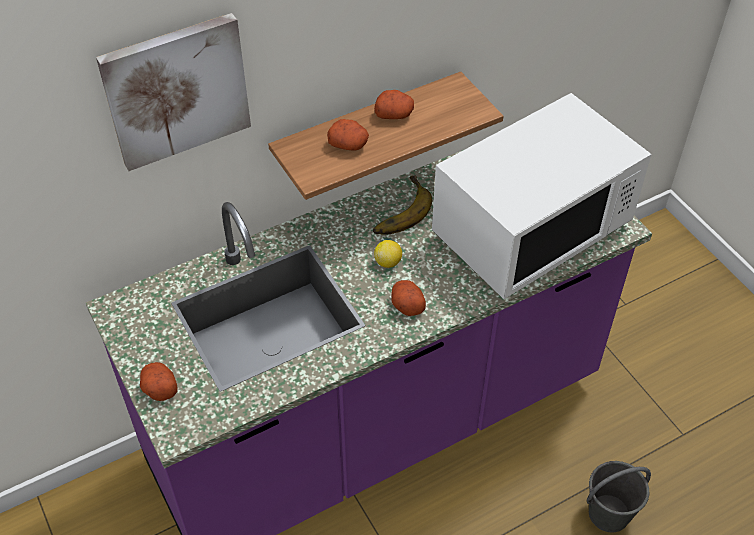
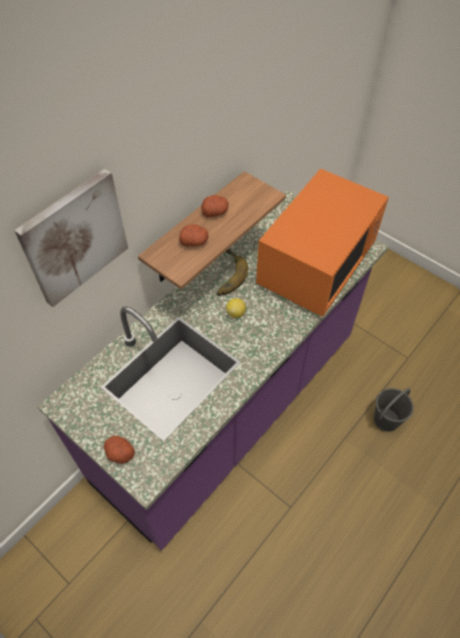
camera: 20 degrees left, 5 degrees up
(406, 305) = (261, 339): potato -> none
(531, 230) = (316, 265): white microwave -> orange microwave

